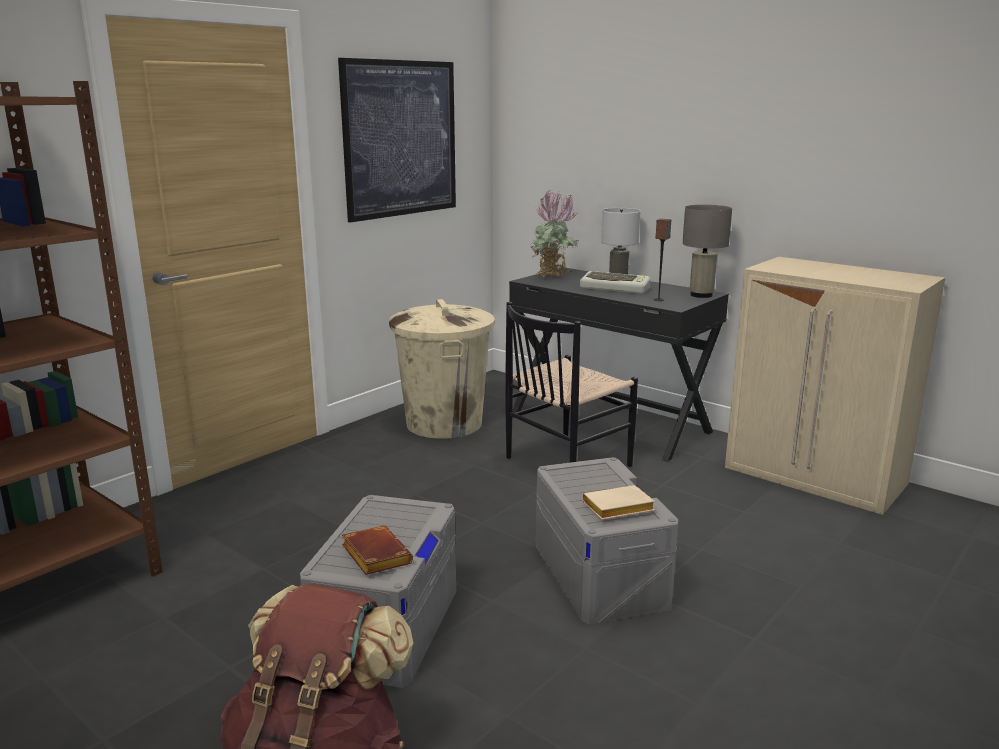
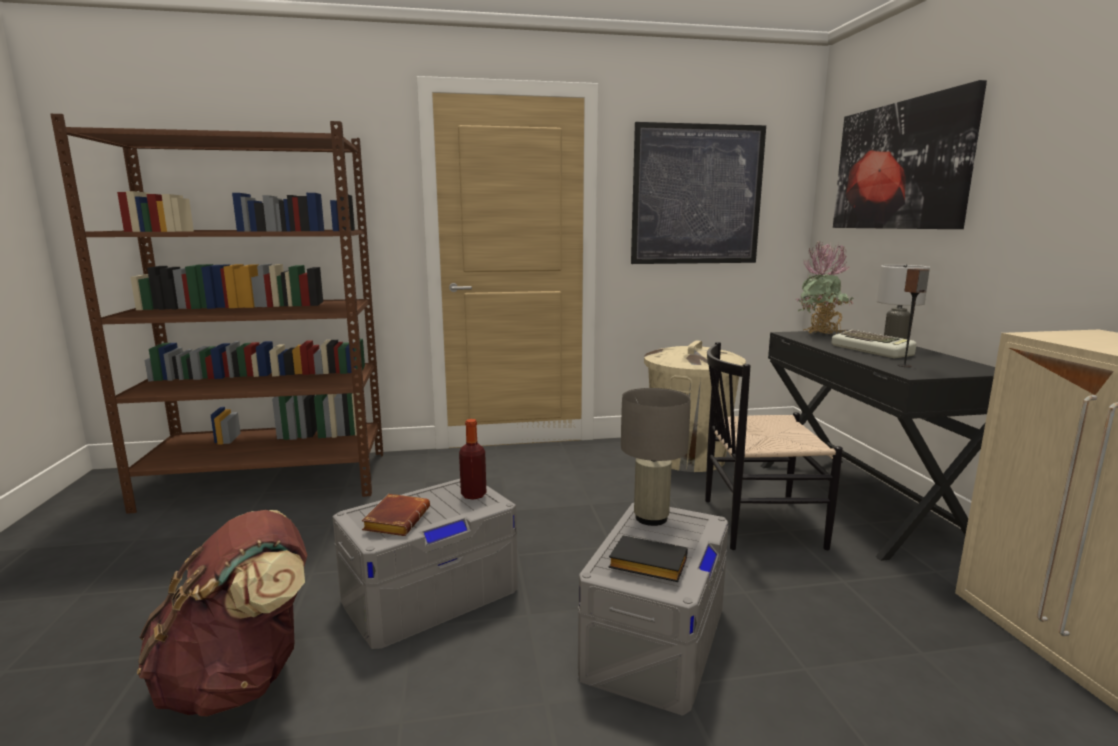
camera: 40 degrees right, 5 degrees down
(402, 509) = (473, 495): none -> bottle
(594, 116) = (900, 166): none -> picture
(617, 509) = (645, 565): beige book -> black book
(701, 295) = (975, 370): grey table lamp -> grey table lamp (651, 517)

